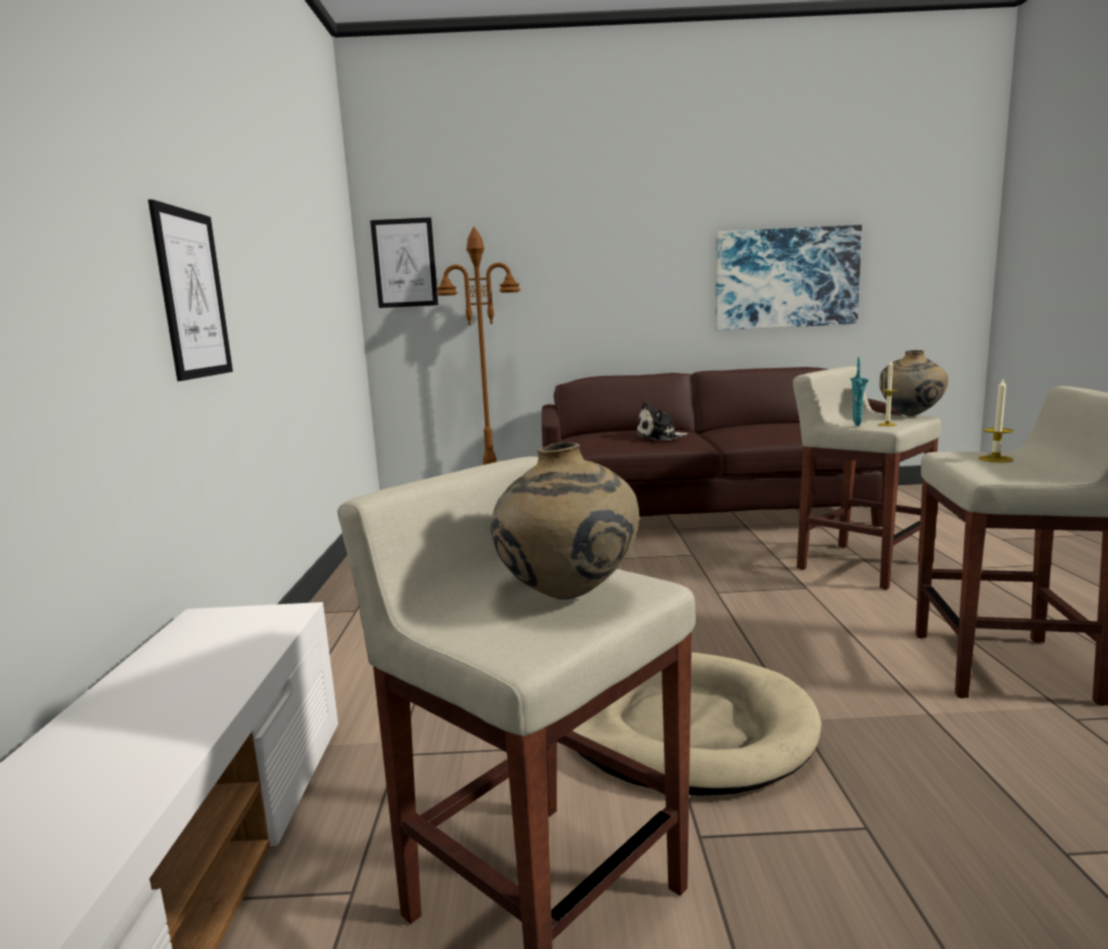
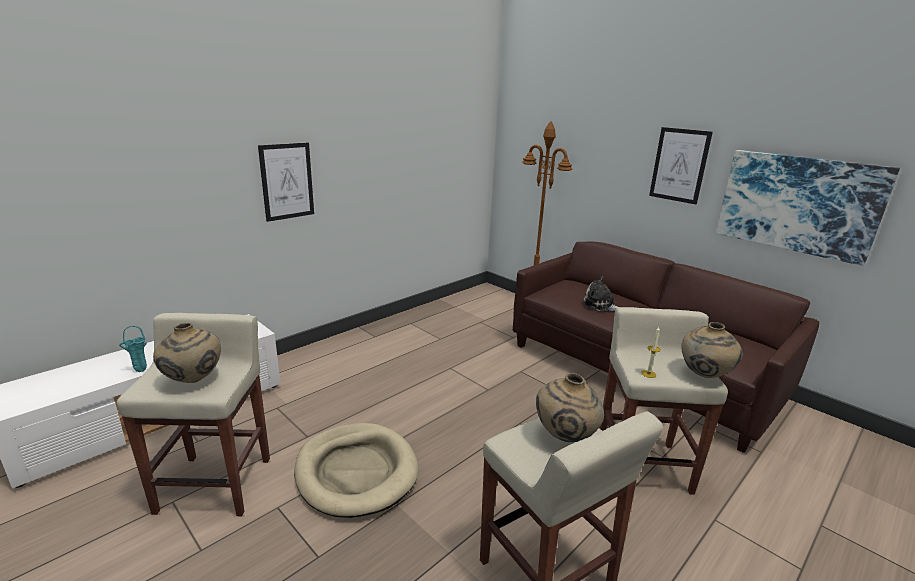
camera: 45 degrees right, 10 degrees up
(404, 263) = (518, 136): picture -> picture (679, 165)
(857, 426) = (628, 364): turquoise vase -> turquoise vase (139, 371)
(995, 459) = (565, 437): candle -> beige vase

